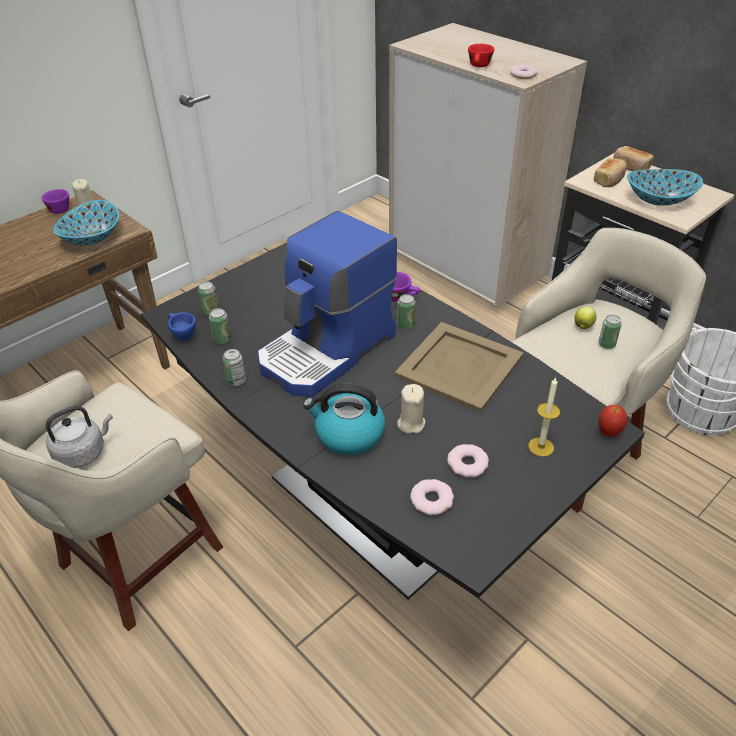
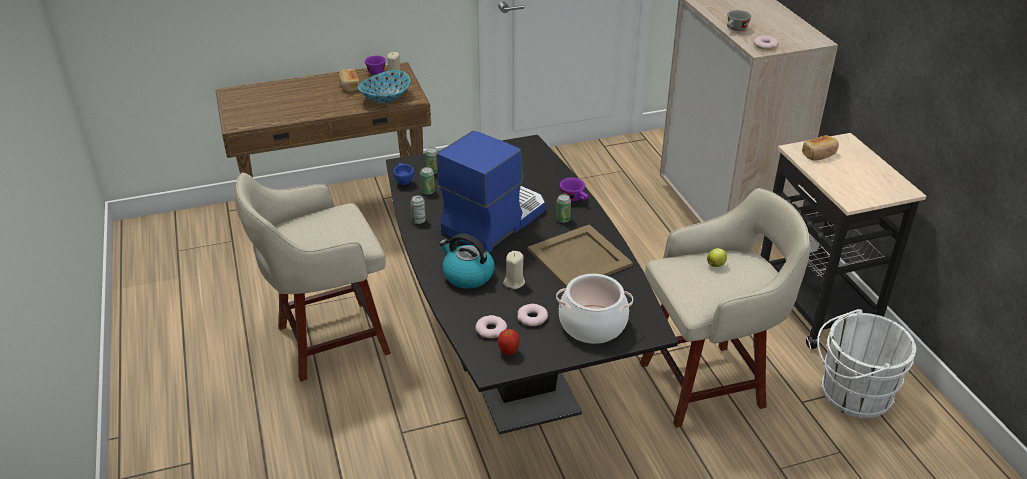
camera: 25 degrees right, 5 degrees down
(83, 452) = (304, 238): grey kettle -> none
(328, 351) = (493, 220): coffee machine -> coffee machine turned 150 degrees clockwise
(479, 66) = (735, 29): red cup -> grey cup
(541, 447) = (592, 325): candle -> cooking pot
(606, 344) = (722, 283): can -> none
(609, 432) = (650, 332): apple -> apple (508, 352)
(631, 167) = (851, 148): bread -> bread (349, 86)
(658, 199) = (847, 181): bowl -> none

